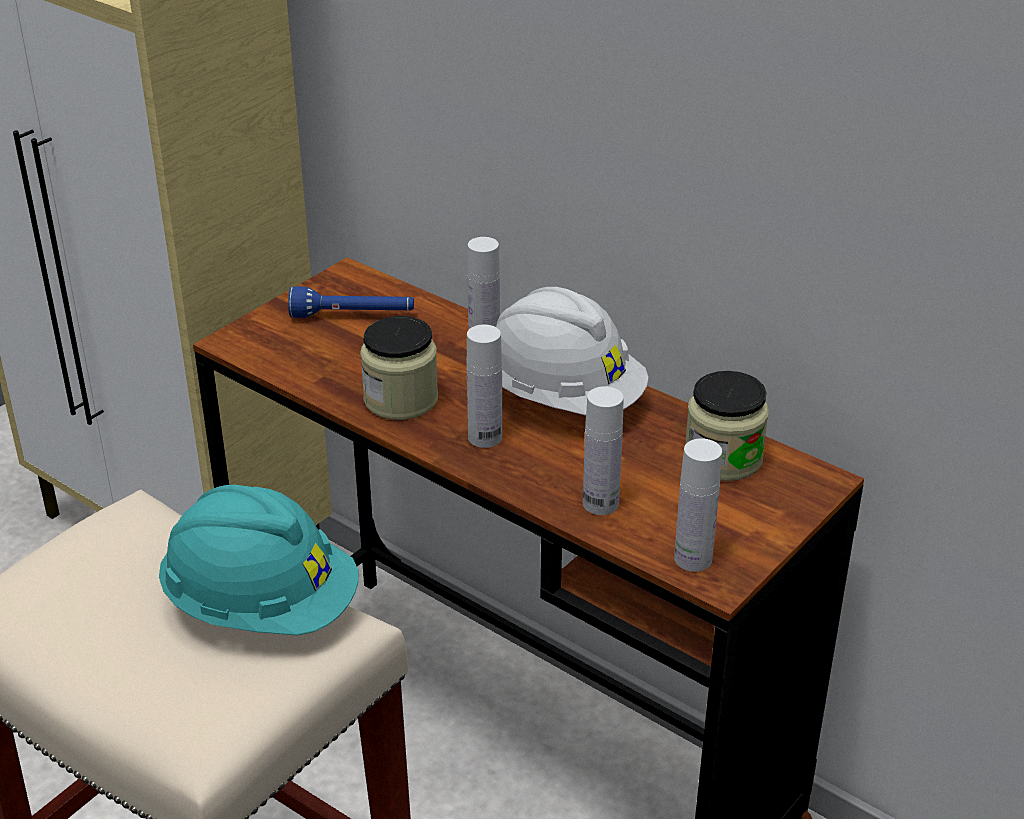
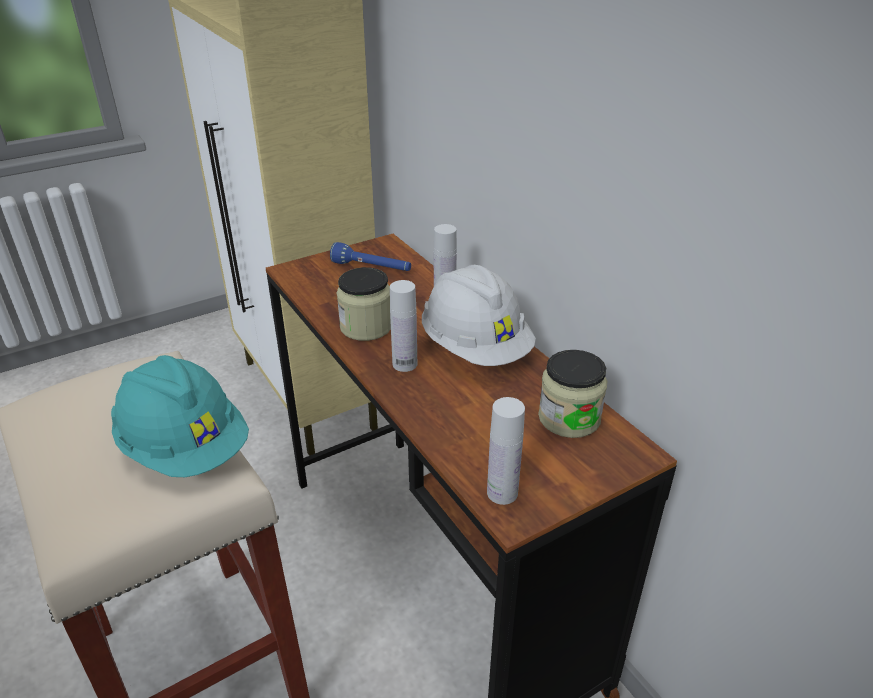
camera: 20 degrees right, 0 degrees up
(600, 503) = (457, 431): white bottle -> none

